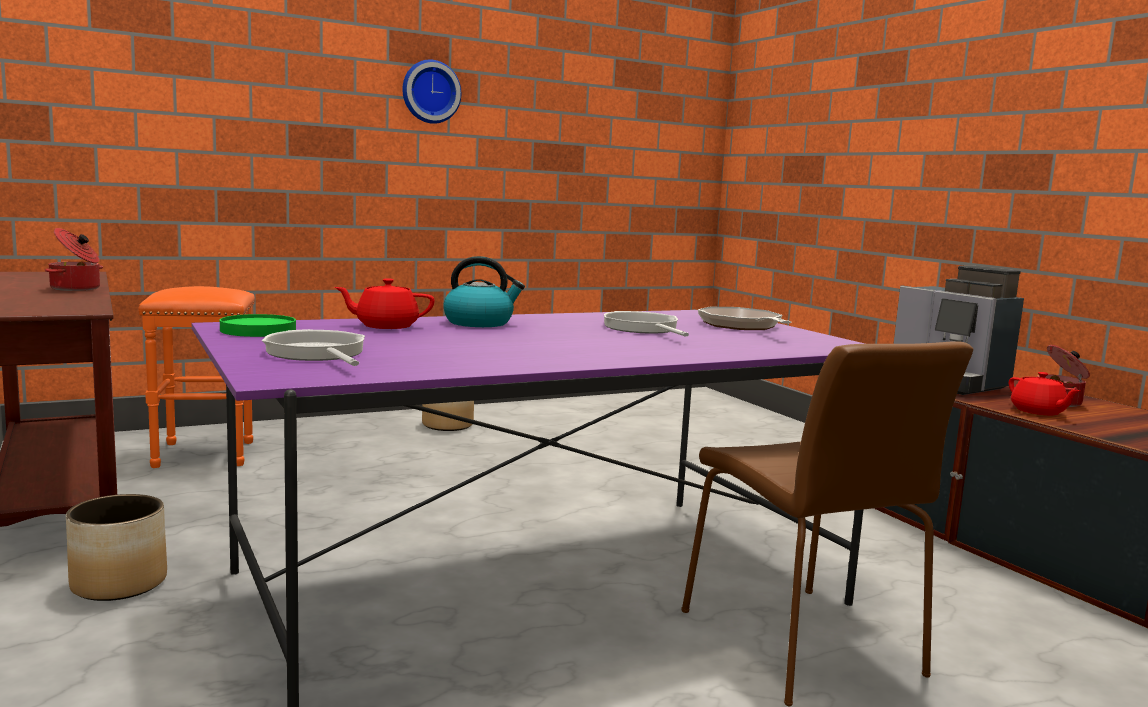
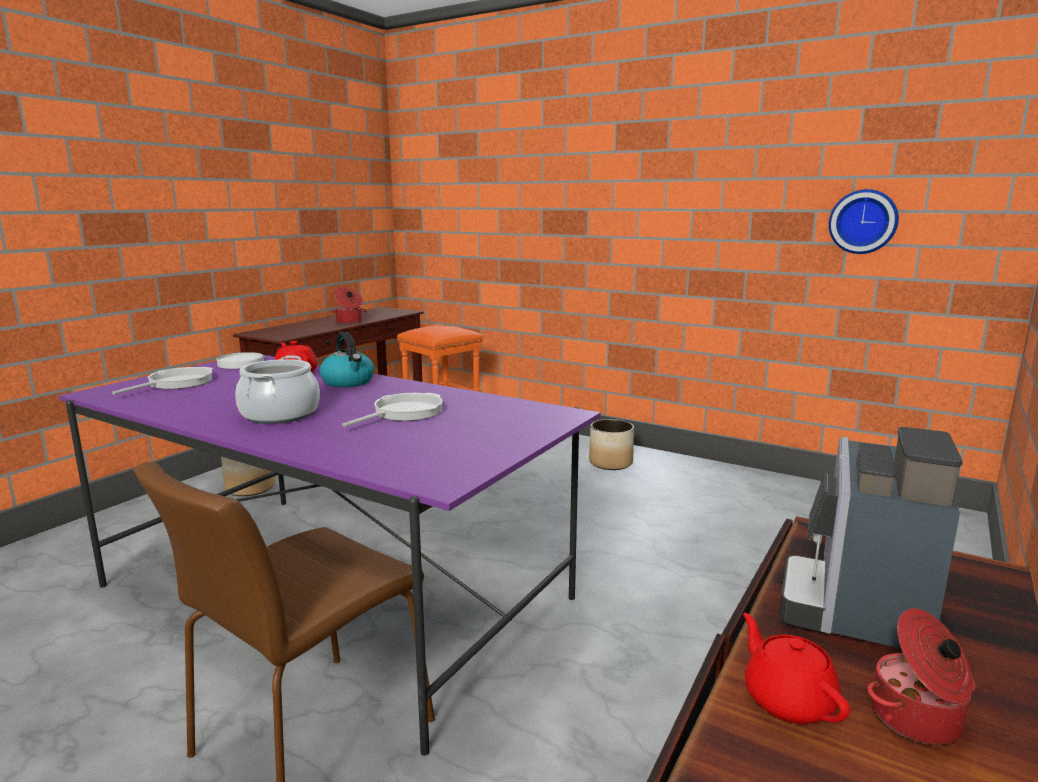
camera: 60 degrees right, 5 degrees up
(257, 330) = (240, 363): green plate -> white plate
(430, 92) = (647, 173): wall clock -> wall clock (863, 221)
(580, 347) = (280, 414): none -> cooking pot
(742, 326) = (492, 433): frying pan -> none
(1038, 412) = (788, 699): red teapot -> red teapot turned 120 degrees clockwise

